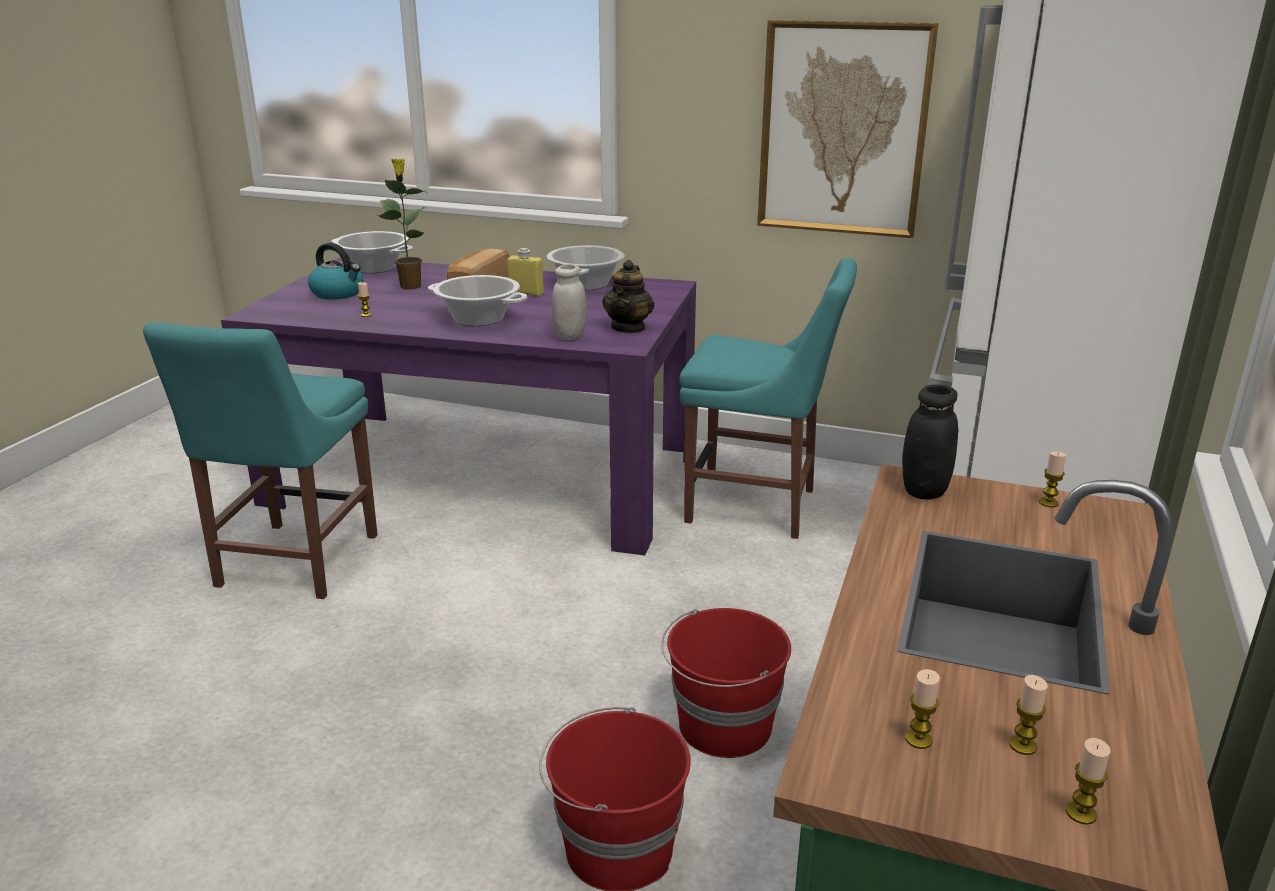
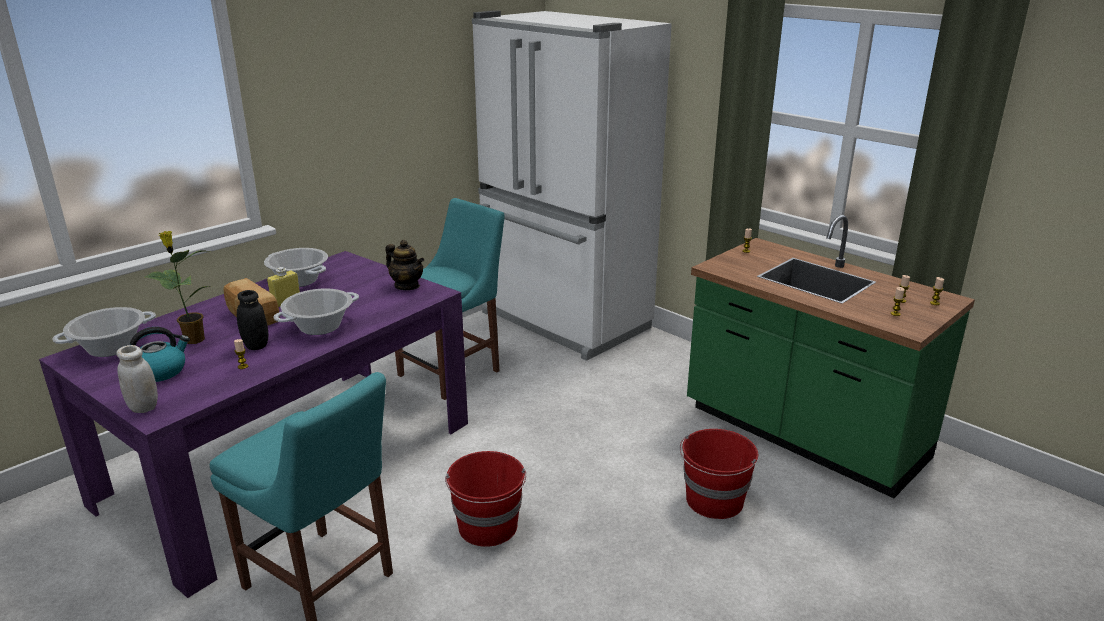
camera: 65 degrees left, 0 degrees up
(570, 336) = (398, 305): white jar -> white jar (143, 407)
(723, 727) = (645, 444): red bucket -> red bucket (488, 527)
(843, 129) = (400, 123): picture -> none
(924, 491) = (722, 266): black jar -> black jar (256, 345)

